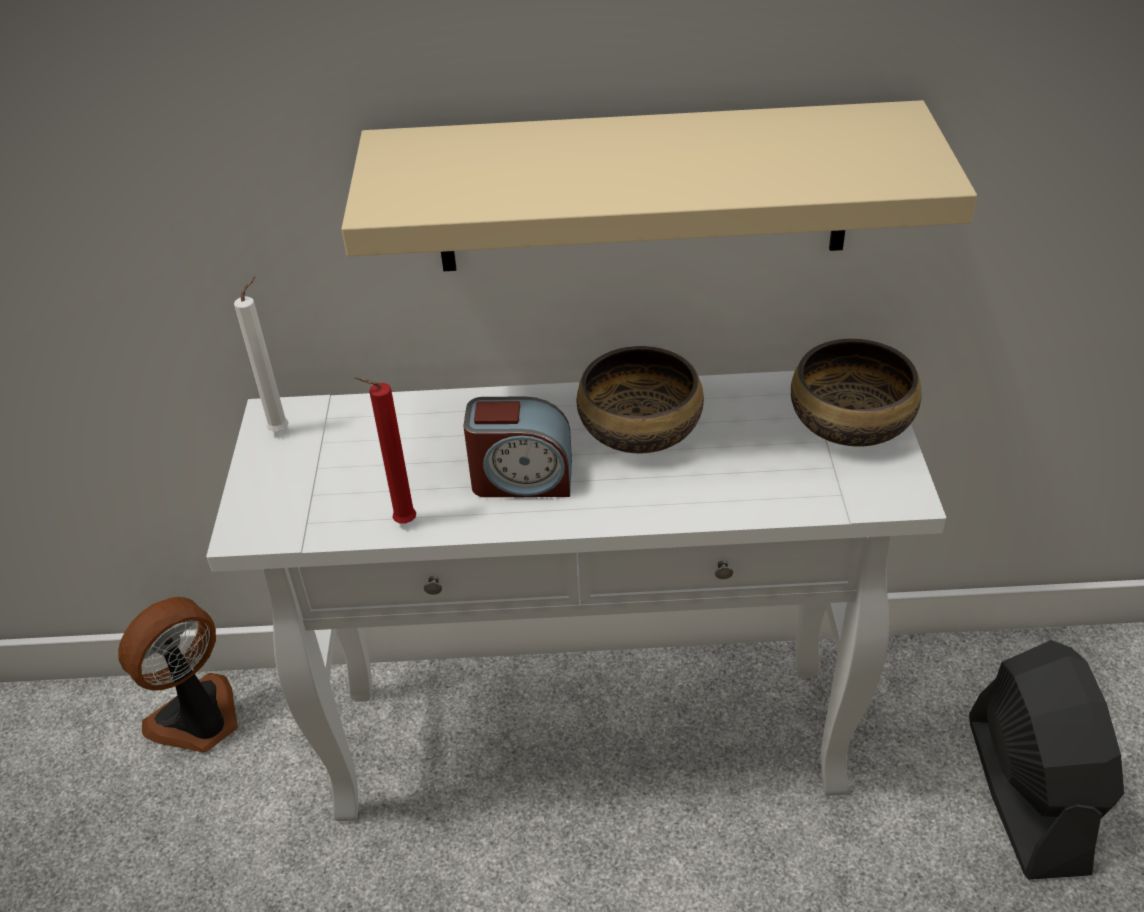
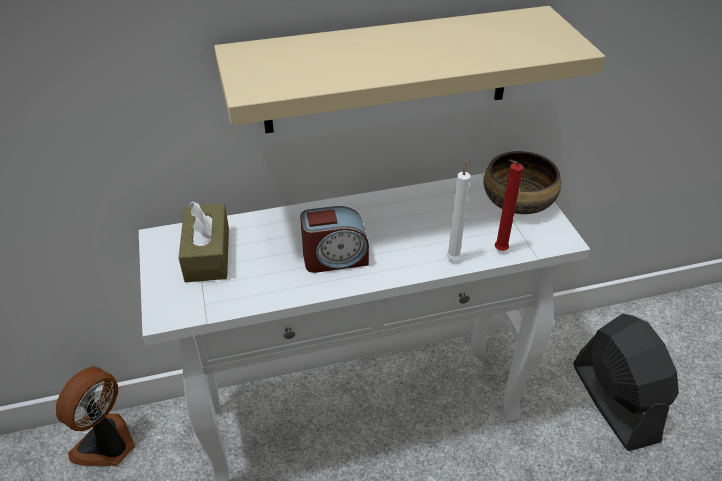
camera: 15 degrees left, 0 degrees up
(282, 429) = (169, 246): white candle -> white candle (454, 258)
(334, 448) = (207, 254): none -> brown tissue box
(401, 523) = (267, 296): red candle -> red candle (498, 251)
(640, 430) = (398, 220): bowl -> none

